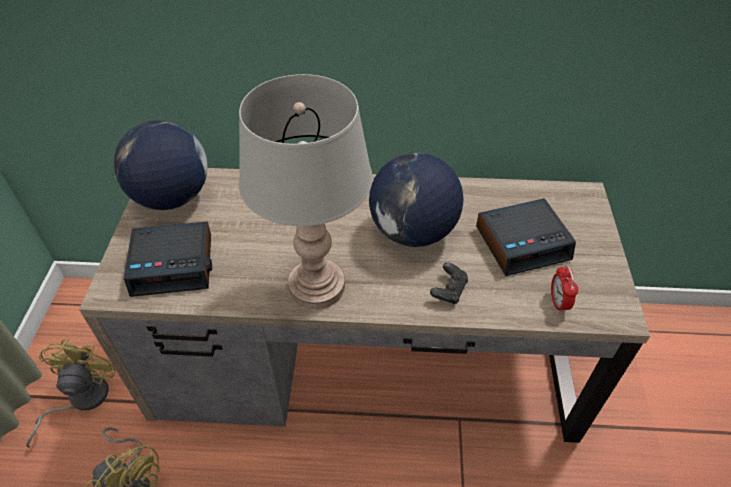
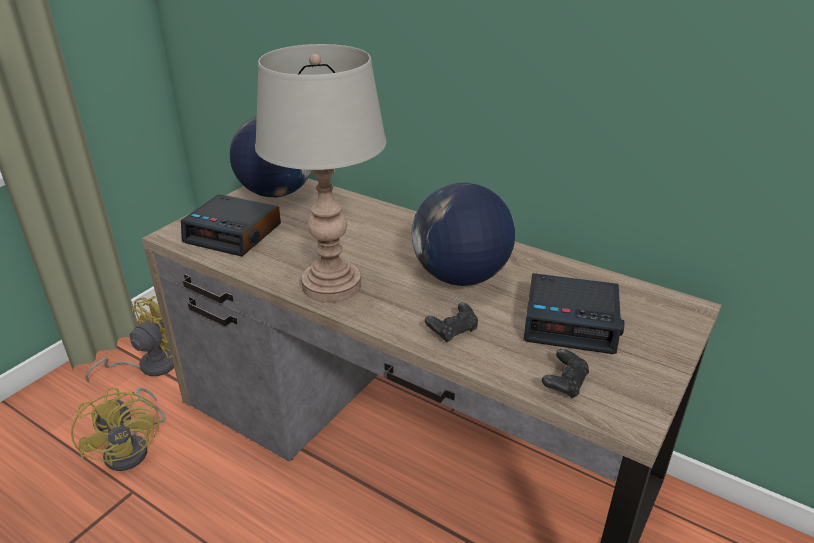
camera: 30 degrees right, 15 degrees down
(558, 302) = (564, 383): alarm clock -> black game controller

